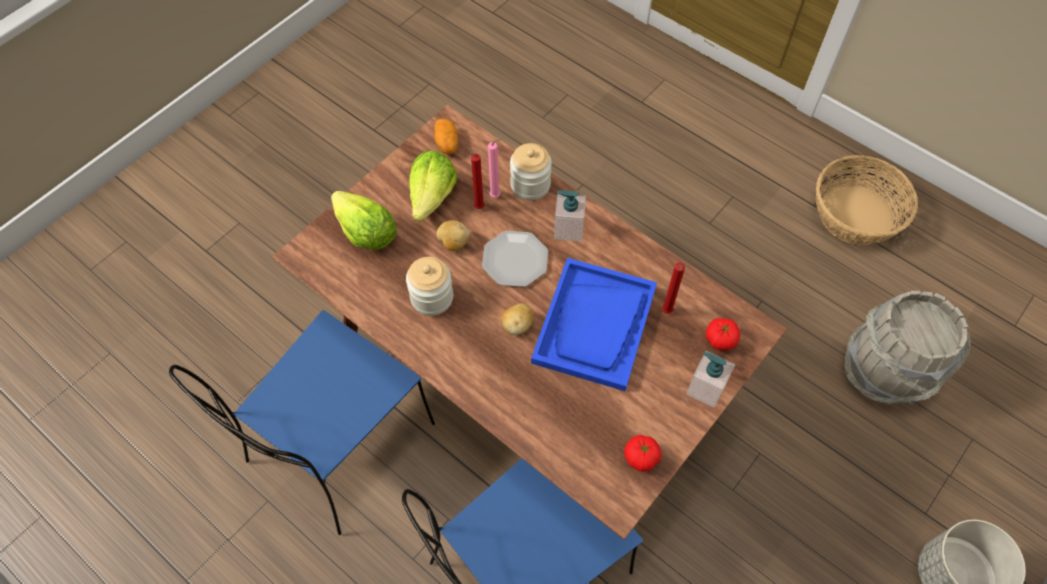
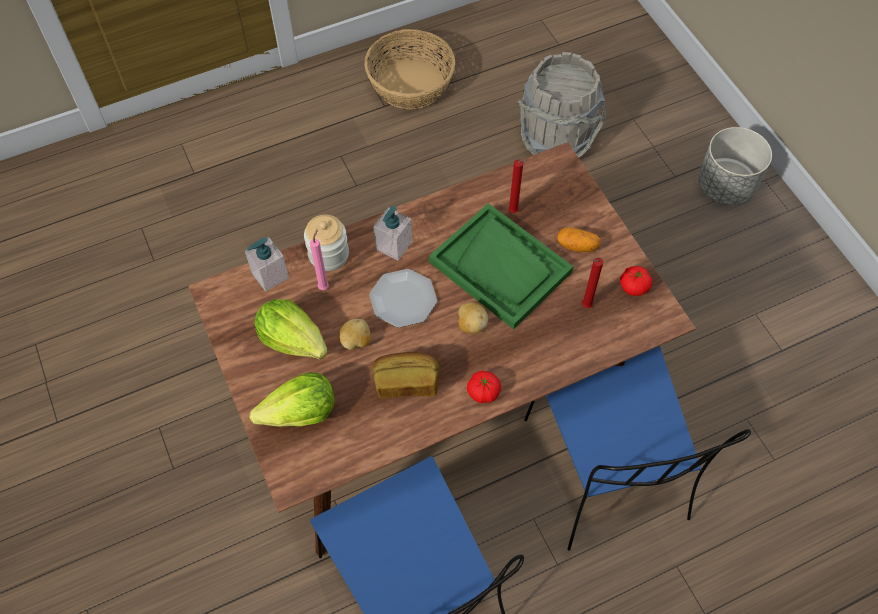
camera: 65 degrees left, 0 degrees up
(432, 297) = (406, 382): jar -> bread
(447, 143) = (236, 303): potato -> potato (577, 245)
(478, 206) = (326, 306): red candle -> red candle (585, 306)
(595, 325) = (500, 267): blue tray -> green tray
(705, 389) = (595, 217): soap dispenser -> soap dispenser (270, 275)
(720, 339) = (557, 188): tomato -> tomato (483, 392)

